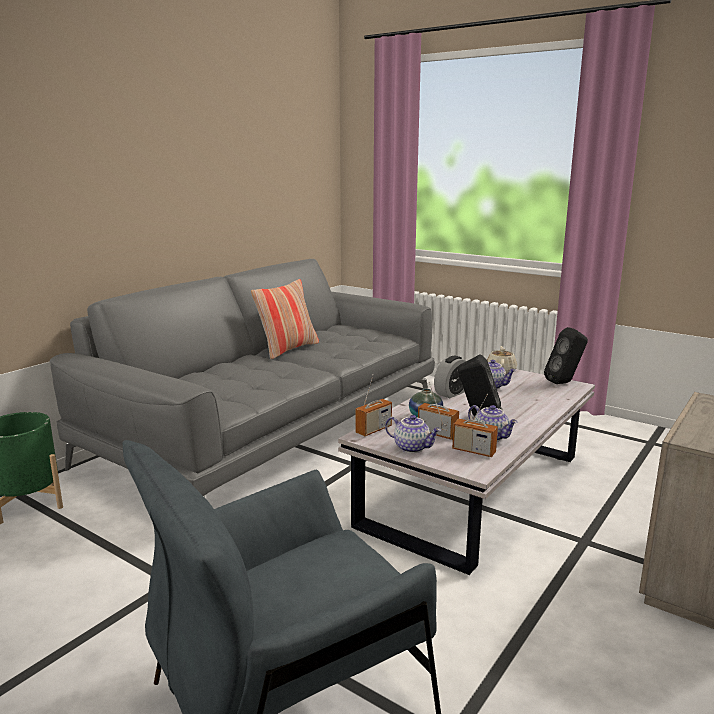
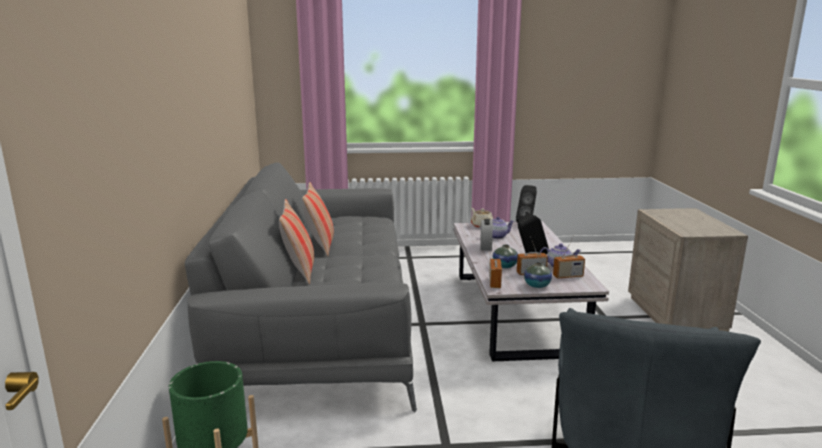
camera: 40 degrees left, 0 degrees up
(220, 364) = (299, 271): none -> pillow
(412, 447) = (537, 285): teapot -> vase

